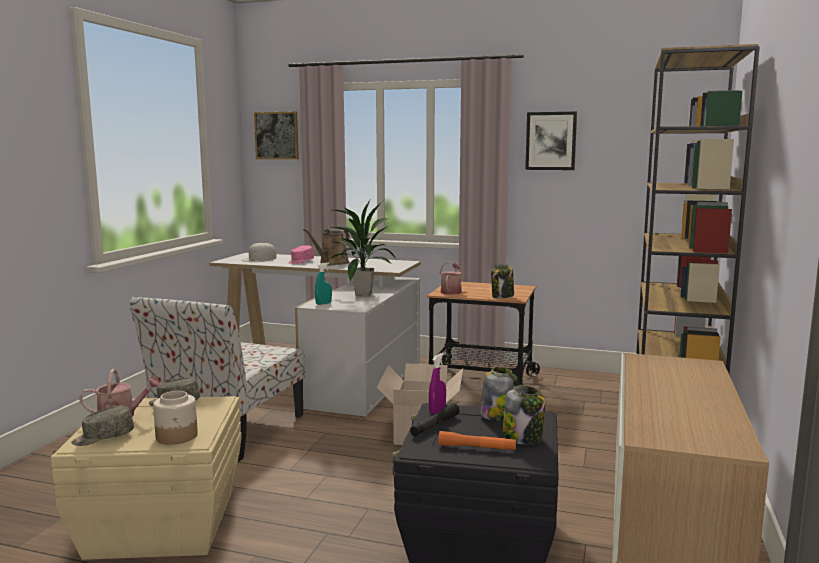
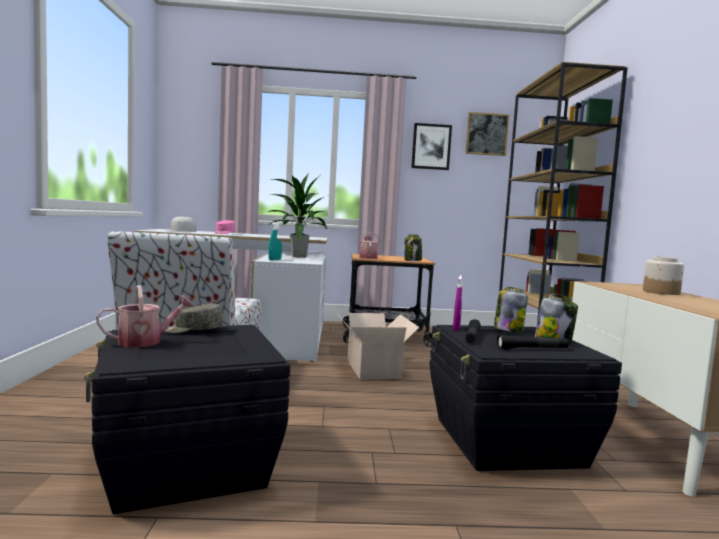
camera: 20 degrees left, 5 degrees down
(103, 437) = (146, 358): grey cap -> none
(160, 525) = (187, 466): beige storage box -> black storage box
(177, 436) = (236, 353): jar -> jar (661, 292)
(277, 135) = (192, 126): picture -> picture (486, 134)
(332, 263) = (255, 235): brown watering can -> none
(477, 448) = (532, 348): orange flashlight -> black flashlight

